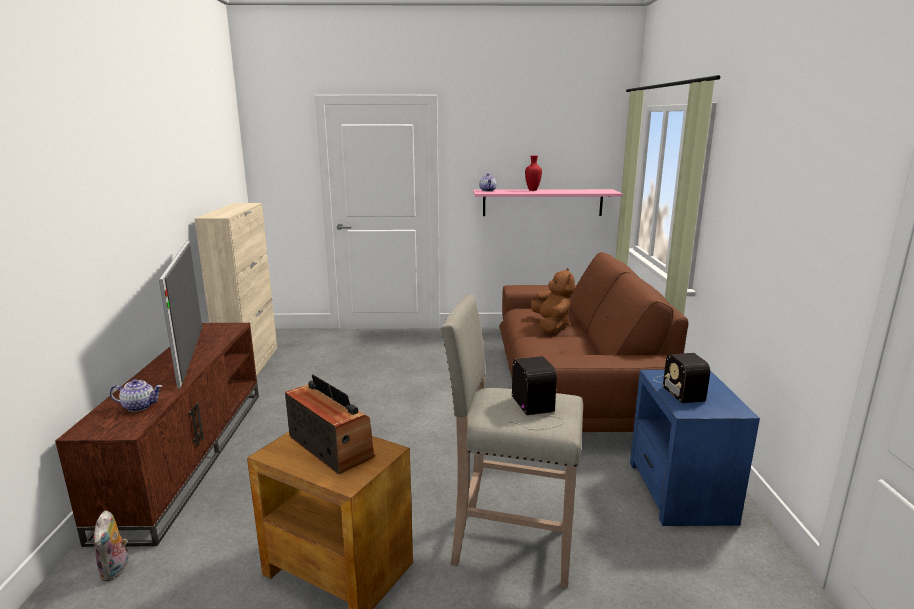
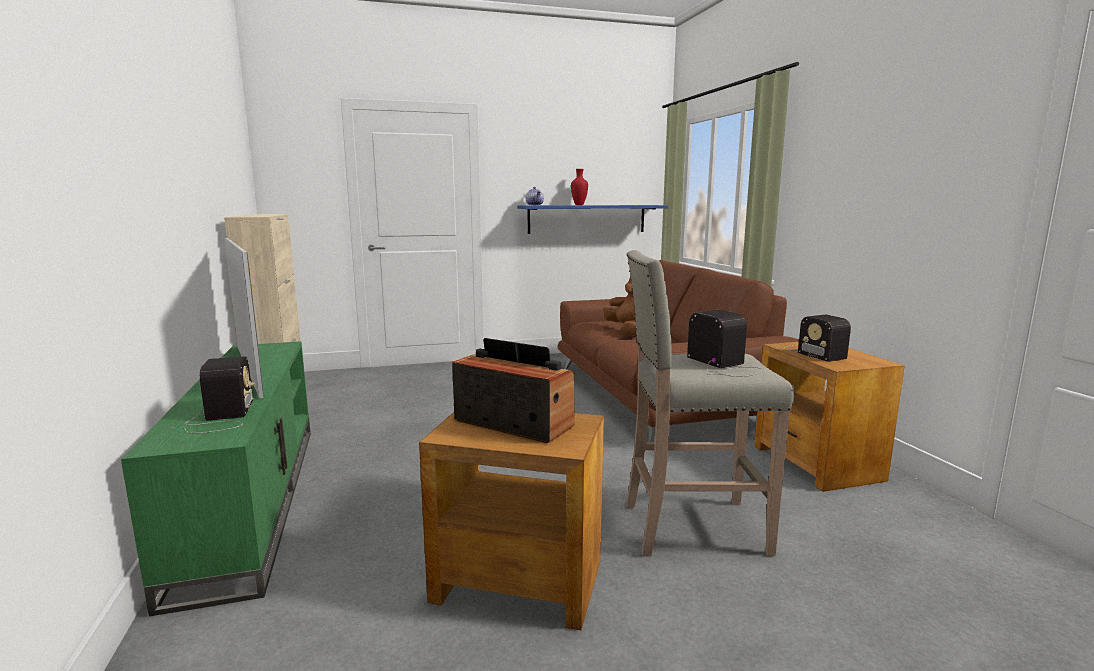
camera: 15 degrees left, 5 degrees down
(116, 570) = (219, 633): plush toy -> none
(140, 406) = (221, 417): teapot -> radio
(188, 455) = (250, 499): brown tv stand -> green tv stand
(542, 202) = (587, 219): pink shelf -> blue shelf
(680, 492) = (816, 463): blue side table -> brown side table

